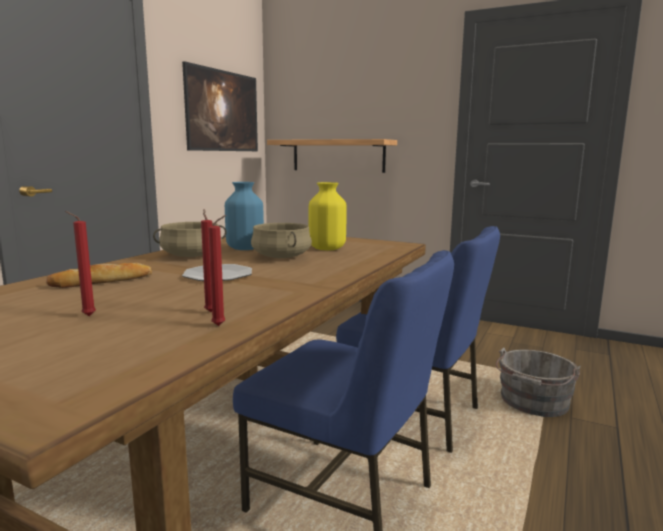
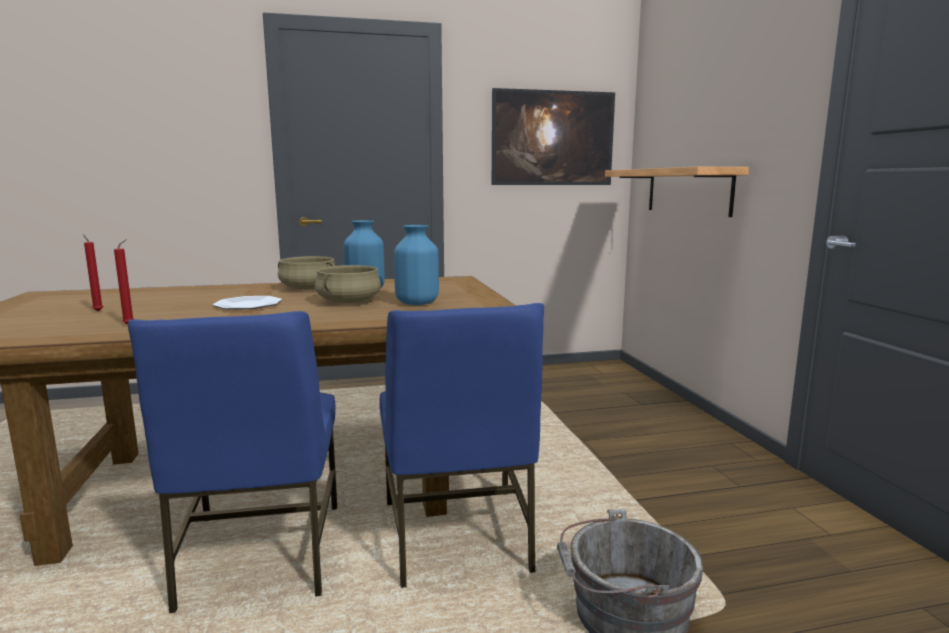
camera: 50 degrees right, 0 degrees up
(103, 281) = (192, 295): bread -> none
(221, 326) = (93, 333): red candle -> none
(327, 248) = (417, 303): yellow vase -> blue vase

